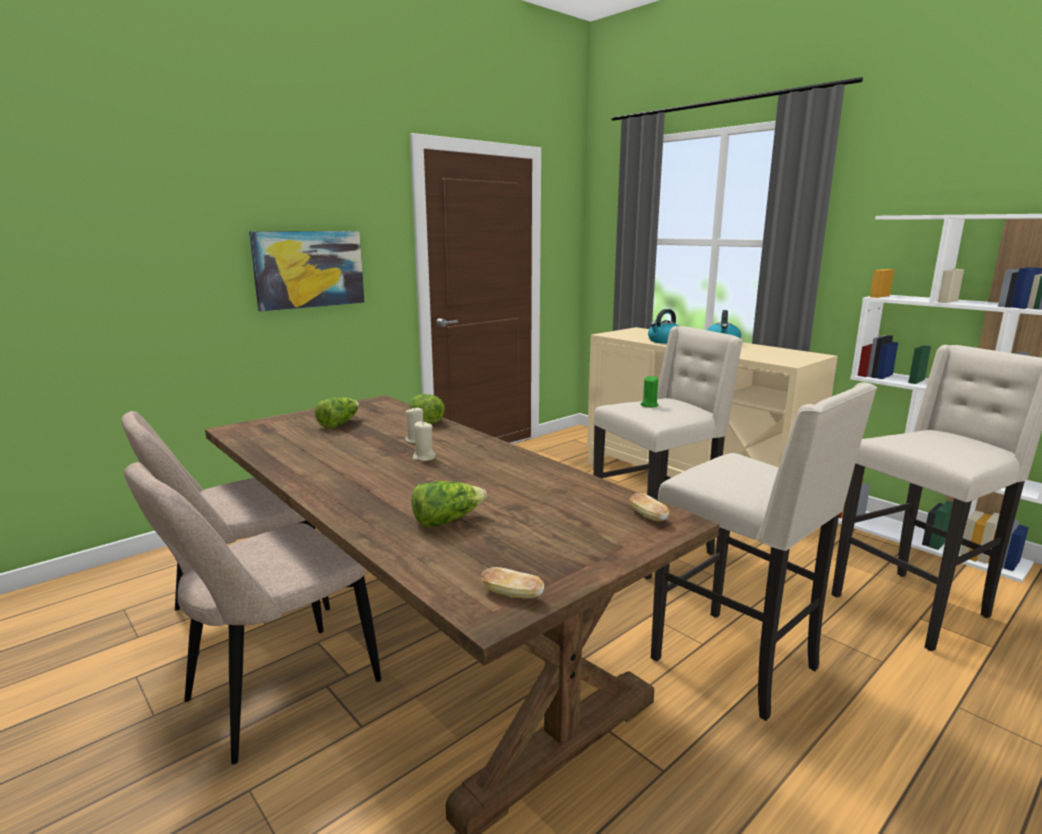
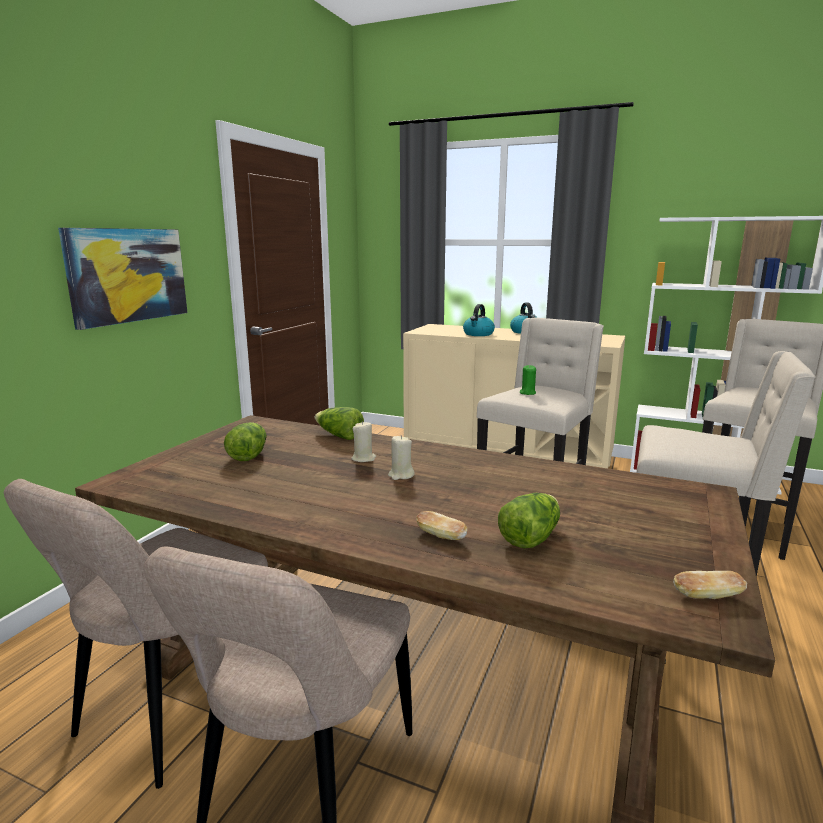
camera: 25 degrees left, 0 degrees up
(648, 516) = (681, 493): bread -> bread (441, 536)

